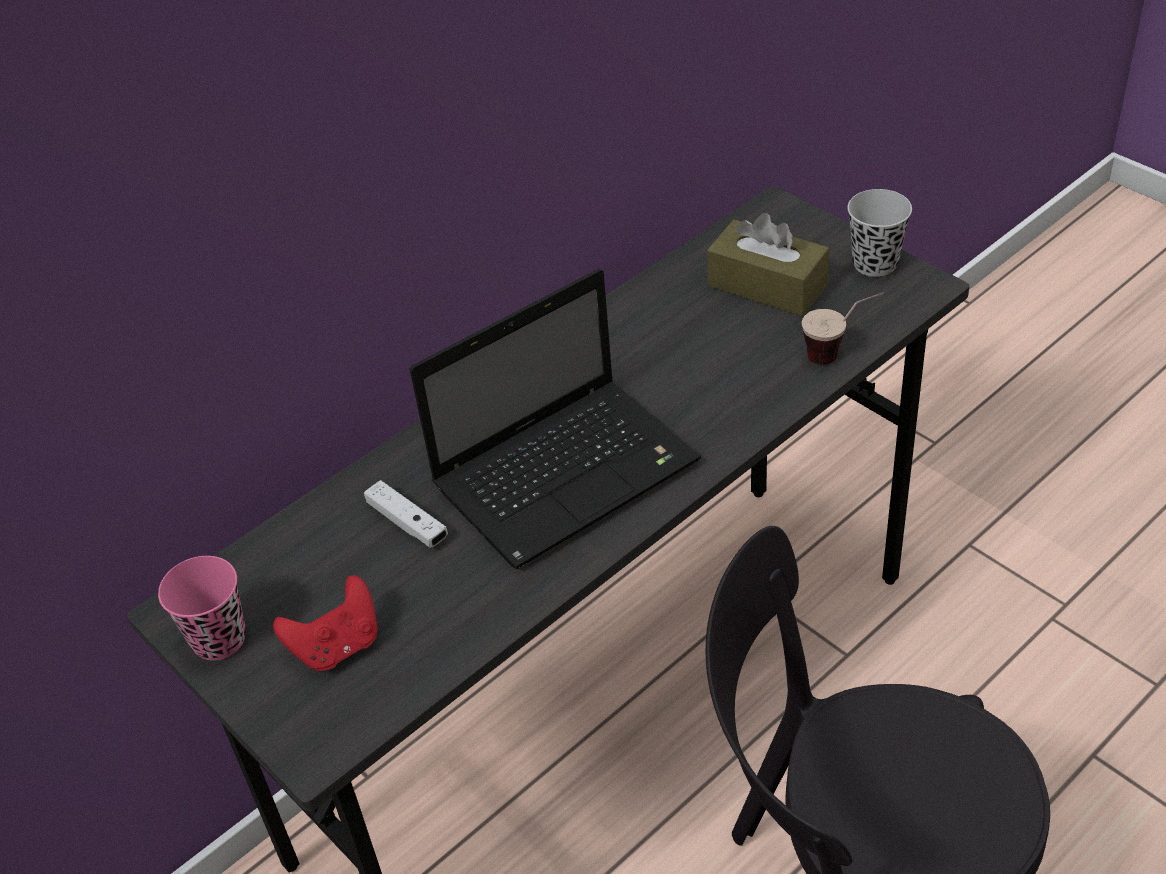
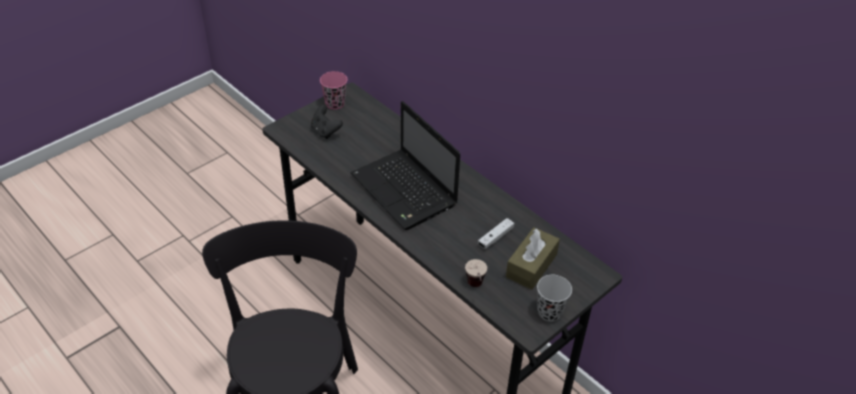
camera: 85 degrees right, 0 degrees up
(337, 646) = (325, 131): red game controller -> black game controller
(407, 523) = (383, 146): white game controller -> white game controller (495, 237)

